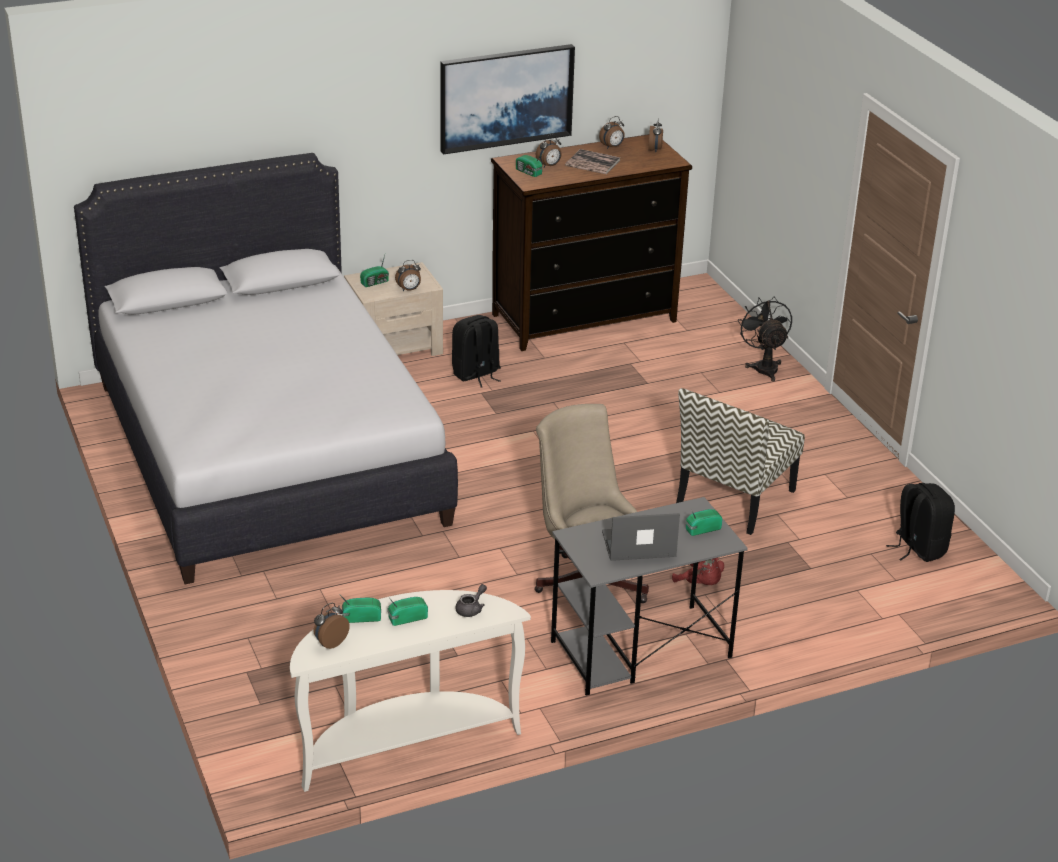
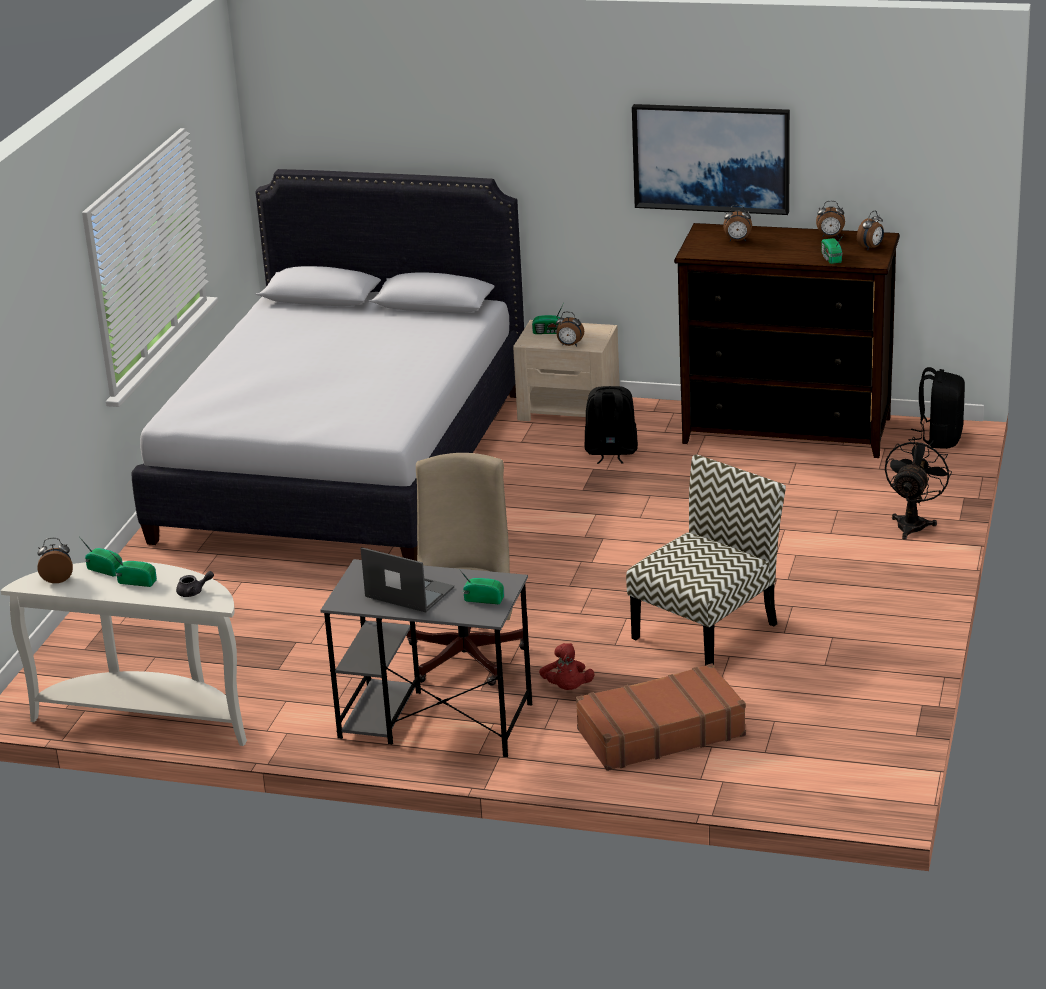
camera: 40 degrees right, 5 degrees down
(529, 172) = (707, 242): radio -> radio (830, 258)
(592, 163) = (785, 247): book -> none
(735, 499) = (706, 630): chair -> chair turned 150 degrees clockwise
(809, 593) = (660, 732): none -> brown suitcase
(918, 548) = (831, 733): black backpack -> black backpack (939, 439)

